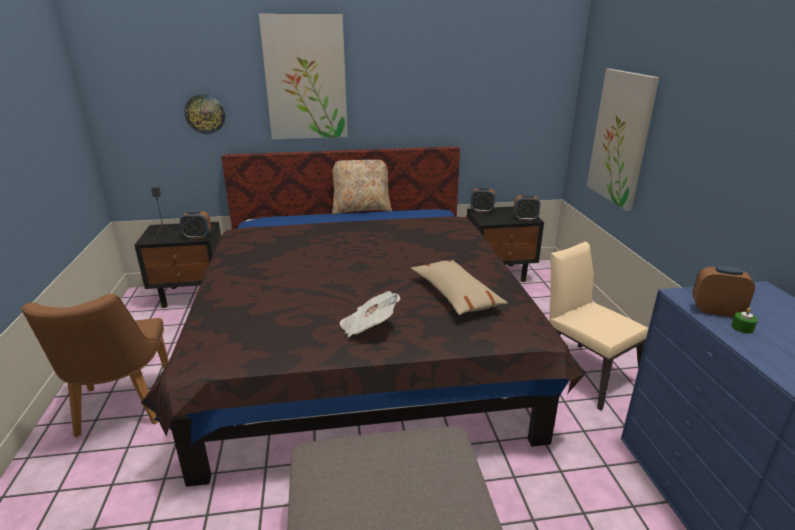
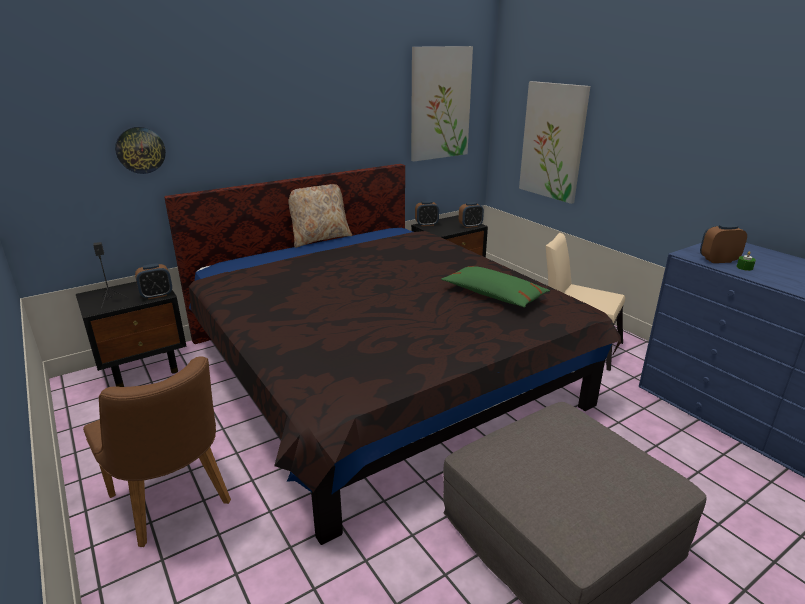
camera: 25 degrees left, 0 degrees up
(305, 78) = (253, 102): picture -> picture (440, 104)
(368, 327) = (452, 336): newspaper -> none
(455, 295) = (493, 295): beige pillow -> green pillow

